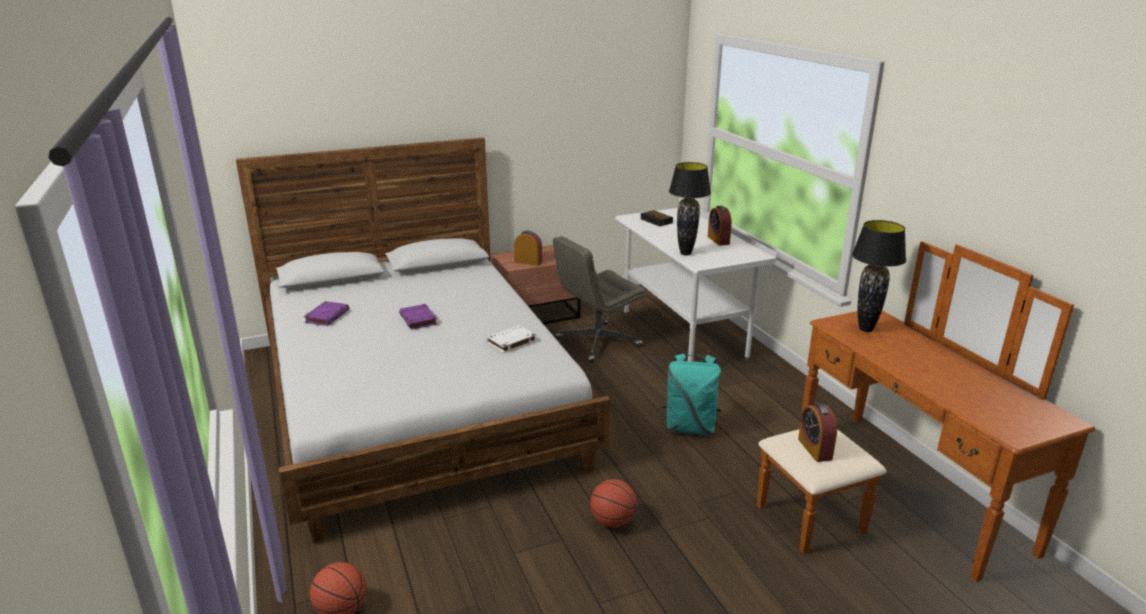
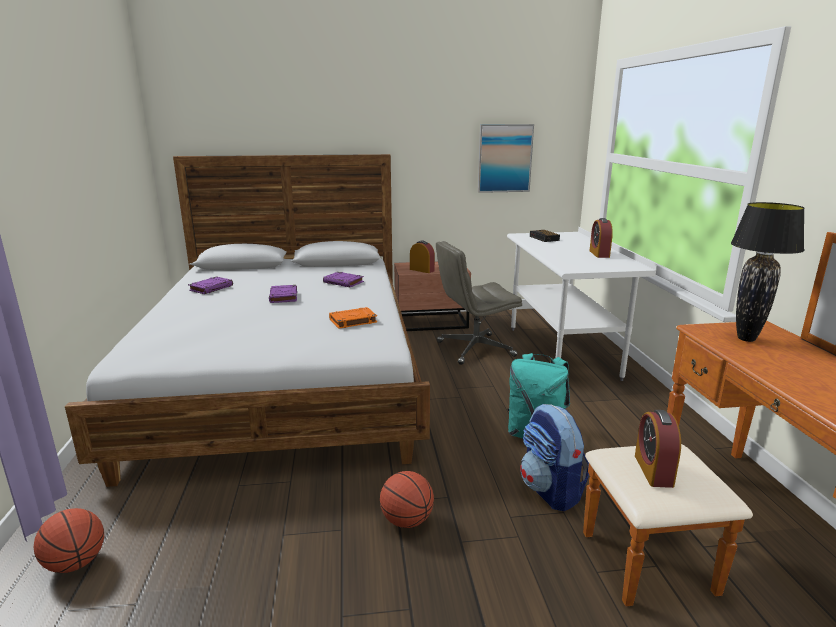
camera: 15 degrees right, 5 degrees down
(467, 292) = (344, 282): none -> purple book
(511, 342) = (352, 321): white book -> orange book
(602, 131) = (504, 158): none -> picture
(685, 253) = (559, 261): black table lamp -> none
(720, 475) = (551, 490): none -> backpack

